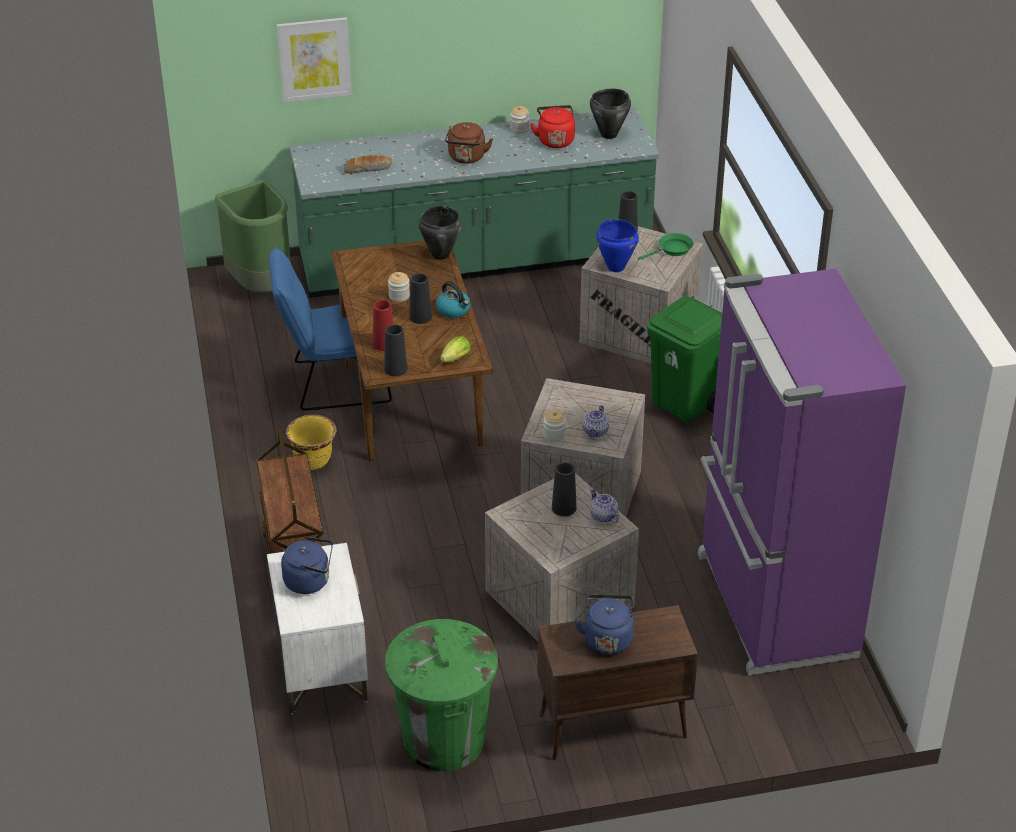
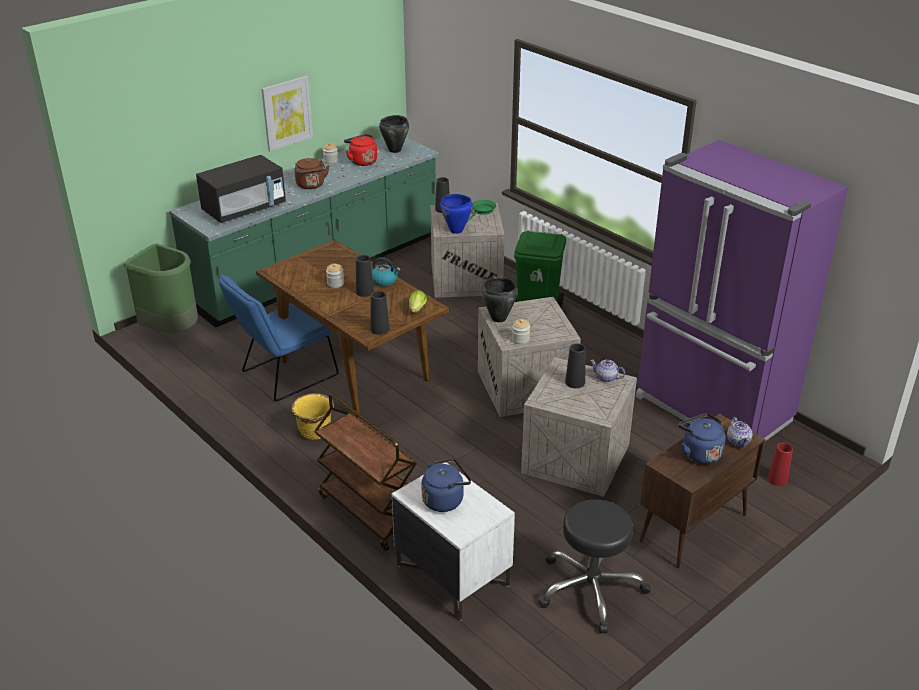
camera: 30 degrees left, 5 degrees down
(314, 59) = (179, 132): picture -> picture (287, 113)
(368, 168) = (244, 209): bread -> black microwave
(384, 344) = (355, 316): red vase -> red vase (777, 479)
(440, 255) = (340, 251): black cooking pot -> black cooking pot (498, 318)
(443, 740) = (590, 589): green trash can -> black stool
(596, 431) = (545, 328): teapot -> teapot (738, 441)

